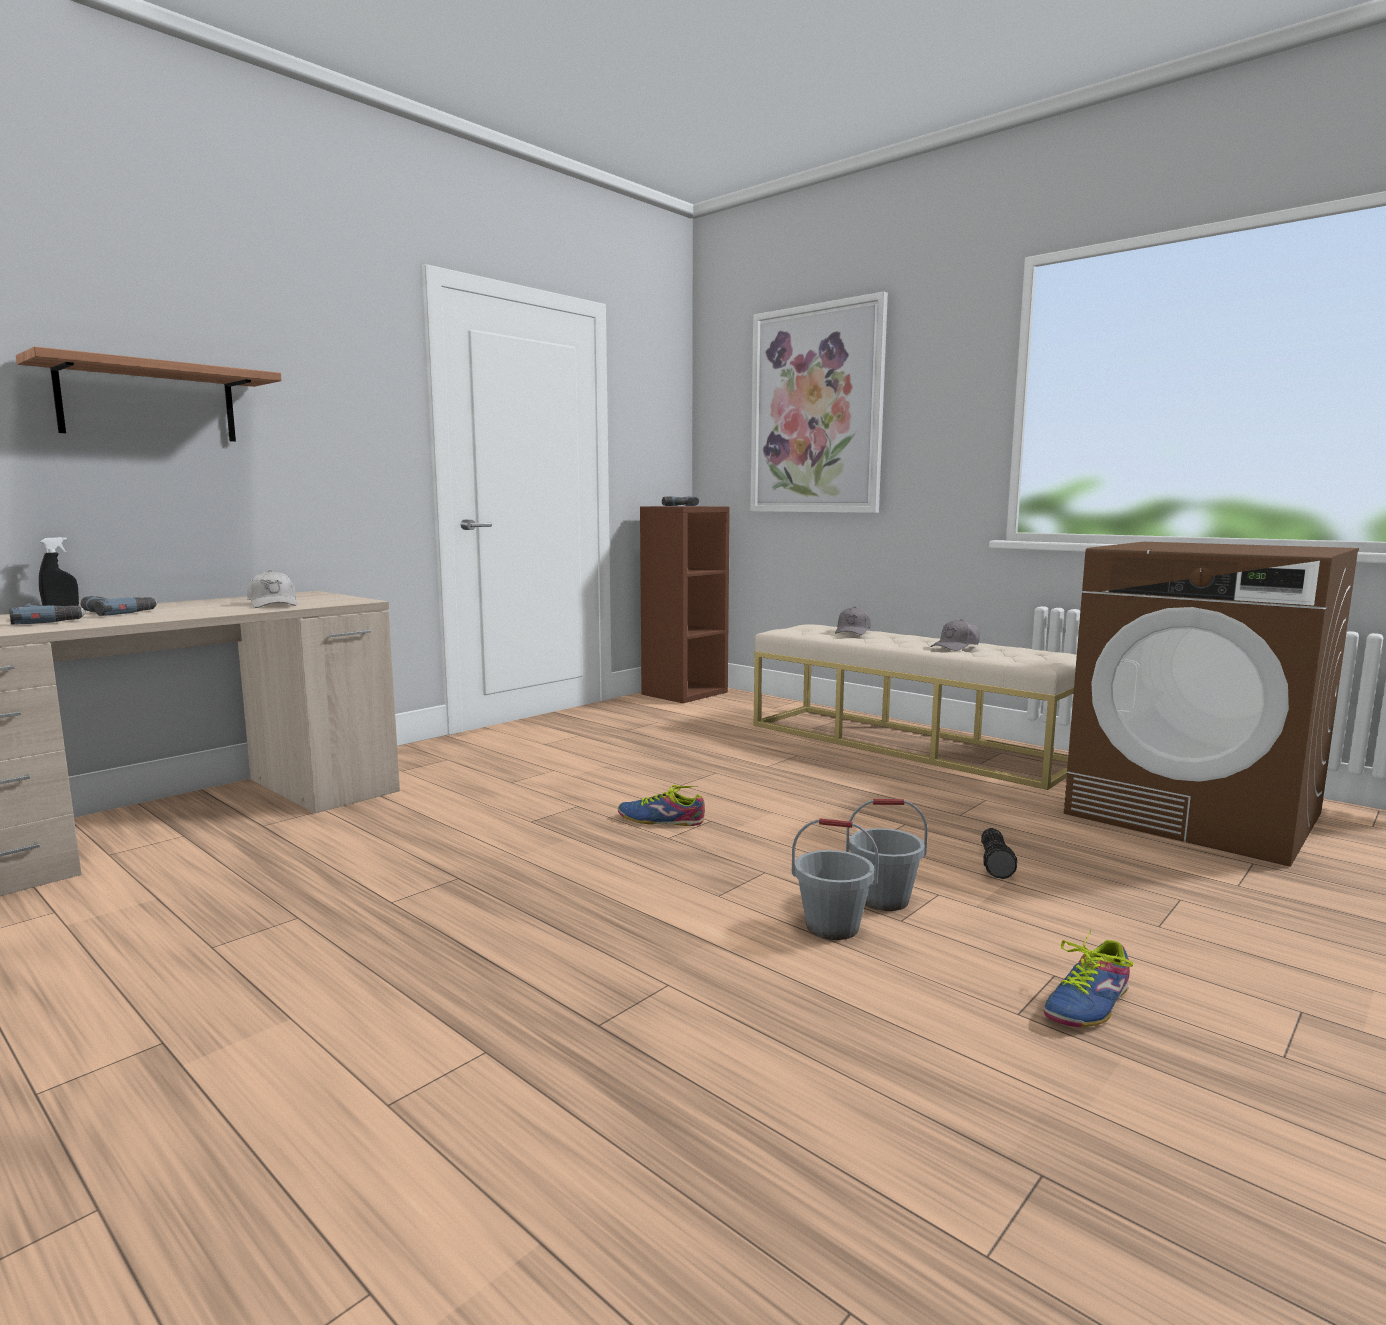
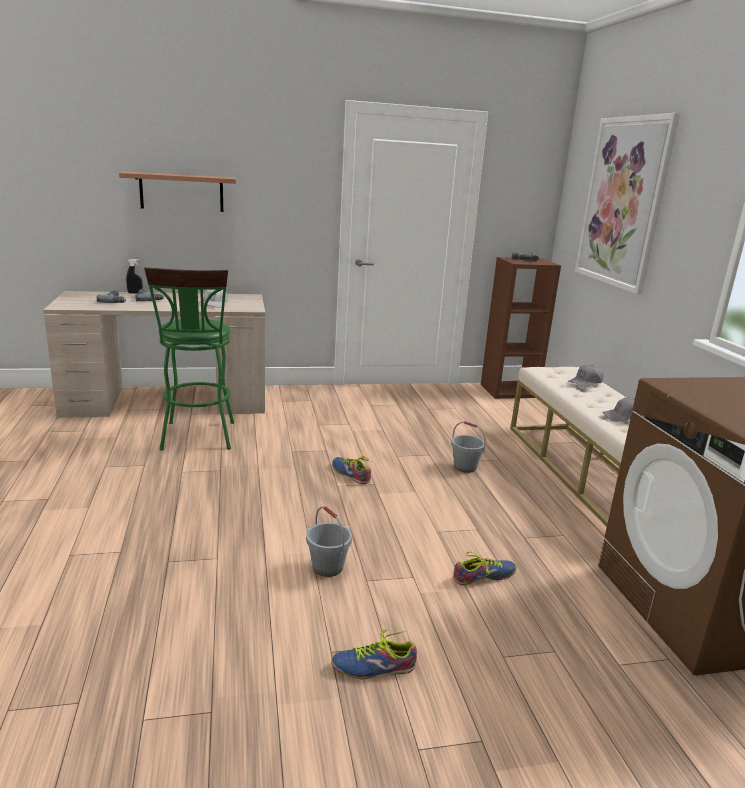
camera: 35 degrees right, 10 degrees up
(339, 852) = (198, 438): none -> green stool
(884, 899) = (379, 566): grey bucket -> grey bucket (465, 467)
(997, 863) = (483, 576): flashlight -> shoe

